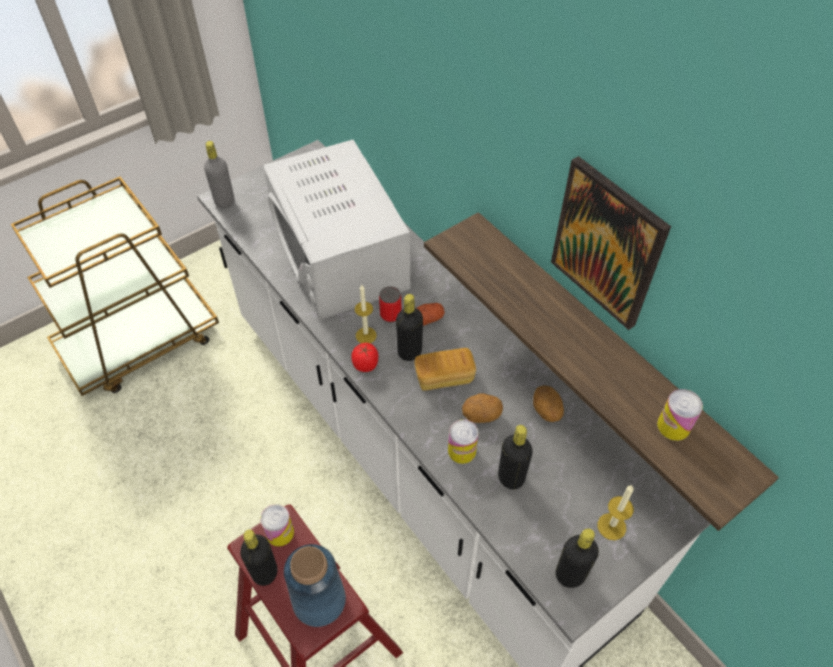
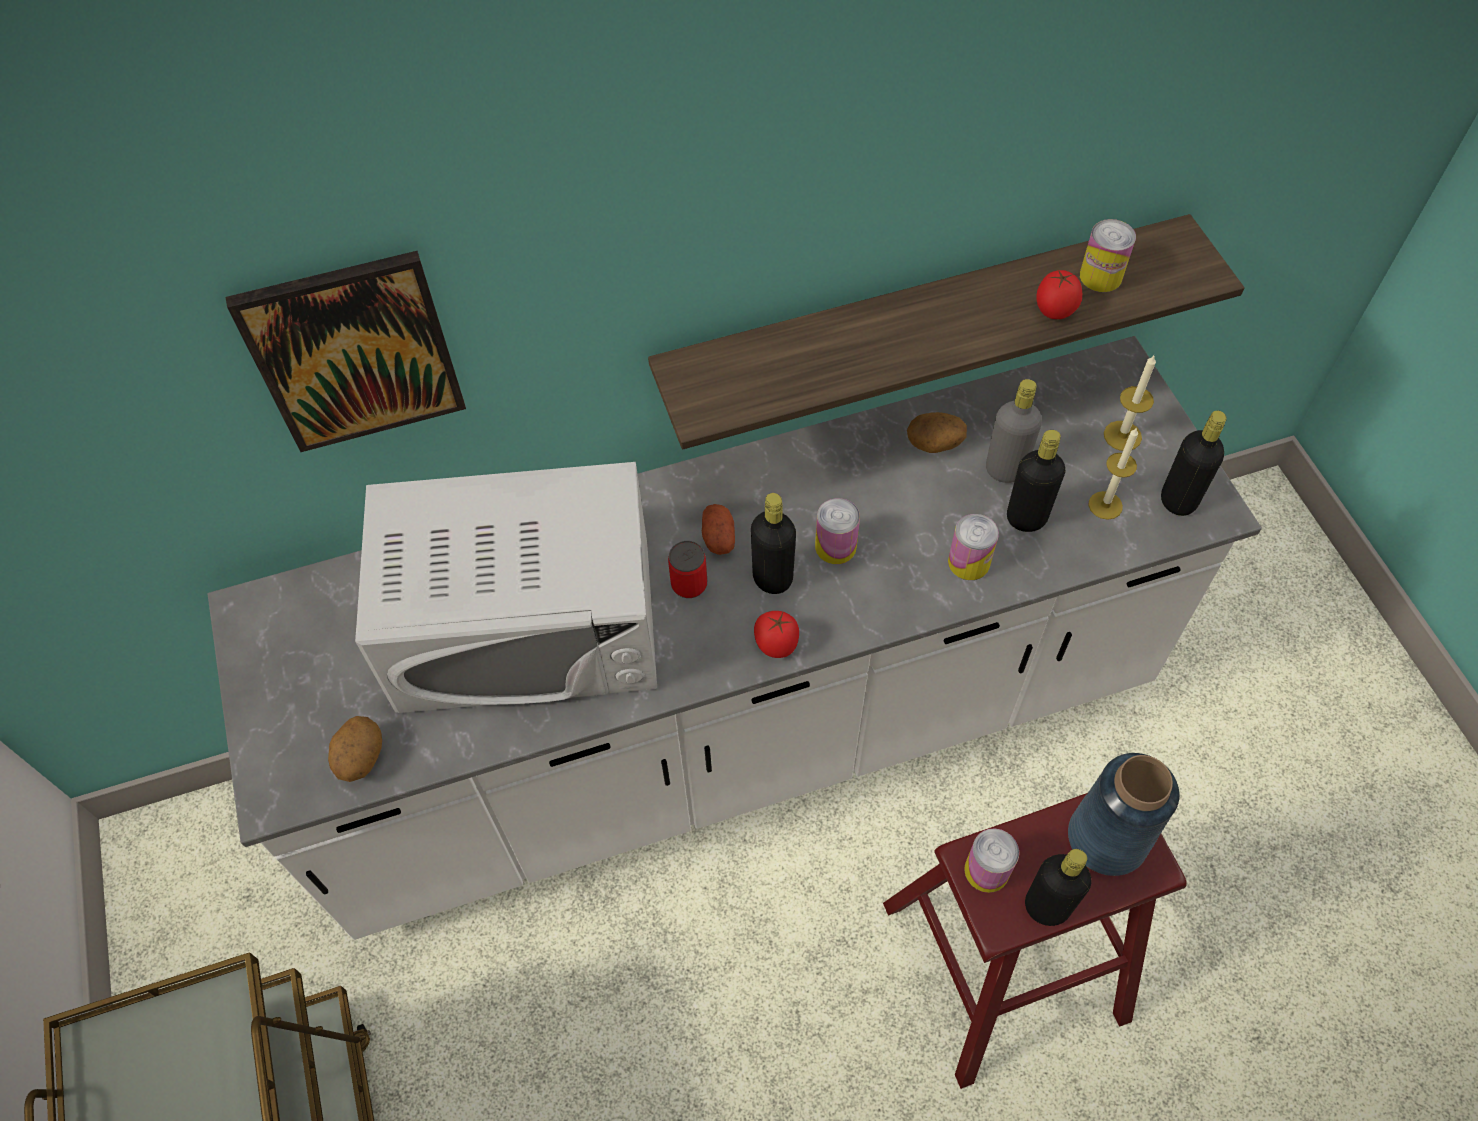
camera: 70 degrees left, 5 degrees up
(224, 201) = (288, 791): grey bottle -> grey bottle (1005, 470)
(366, 335) = (717, 630): candle -> candle (1105, 505)
(444, 377) = (835, 546): bread -> can
(481, 415) = (917, 521): potato -> potato (361, 758)
(607, 244) = (902, 185): picture -> picture (354, 352)
(622, 403) = (1054, 312): none -> tomato

